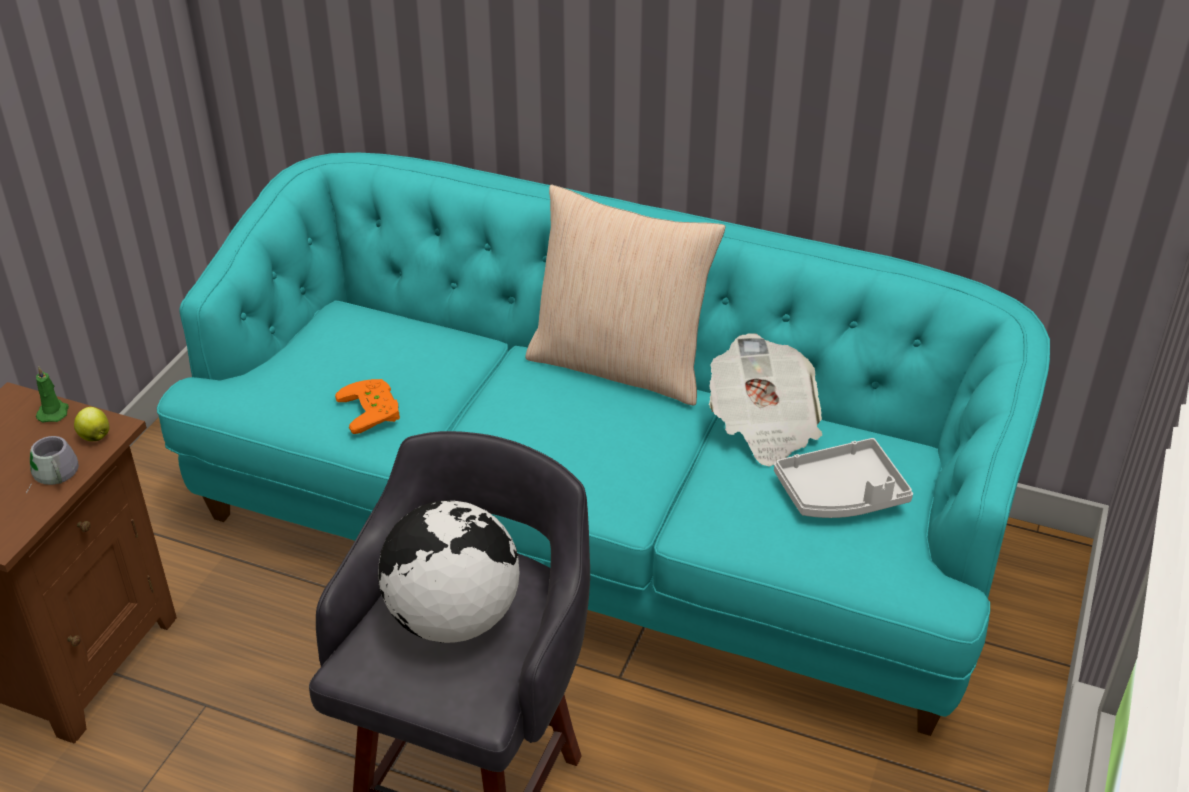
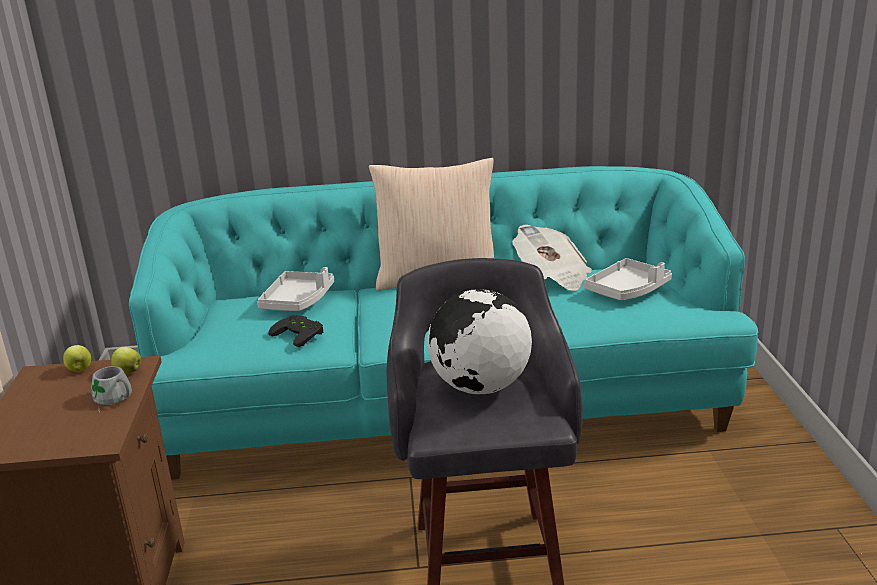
camera: 25 degrees left, 15 degrees down
(53, 412) = (80, 370): green candle -> apple
(374, 409) = (300, 333): orange game controller -> black game controller
(413, 347) = (298, 301): none -> grey tray

